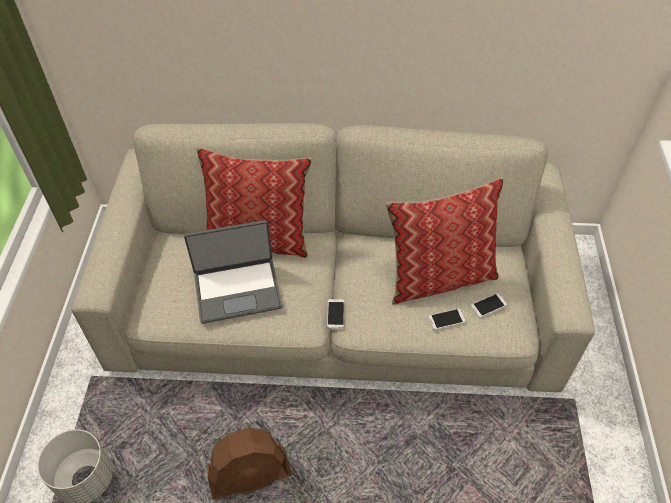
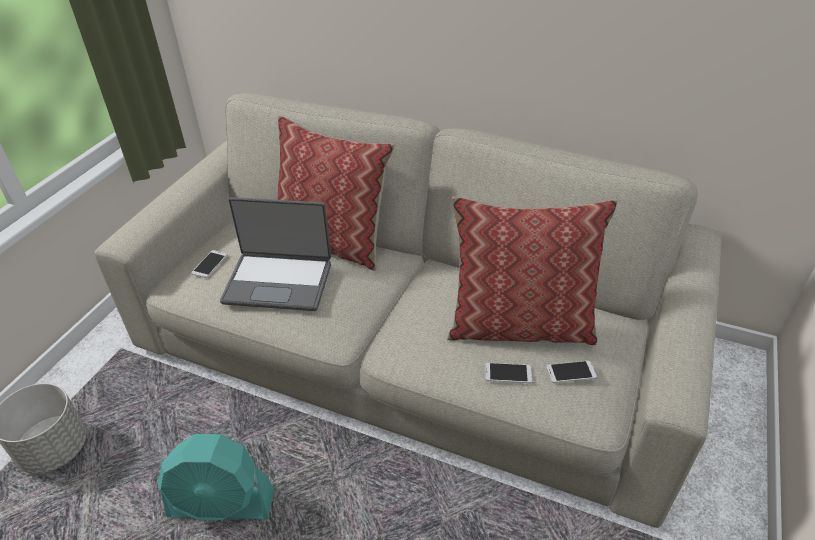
camera: 20 degrees right, 10 degrees down
(250, 476) = (222, 504): brown fan -> turquoise fan
(335, 314) = (376, 334): phone -> phone (209, 264)

